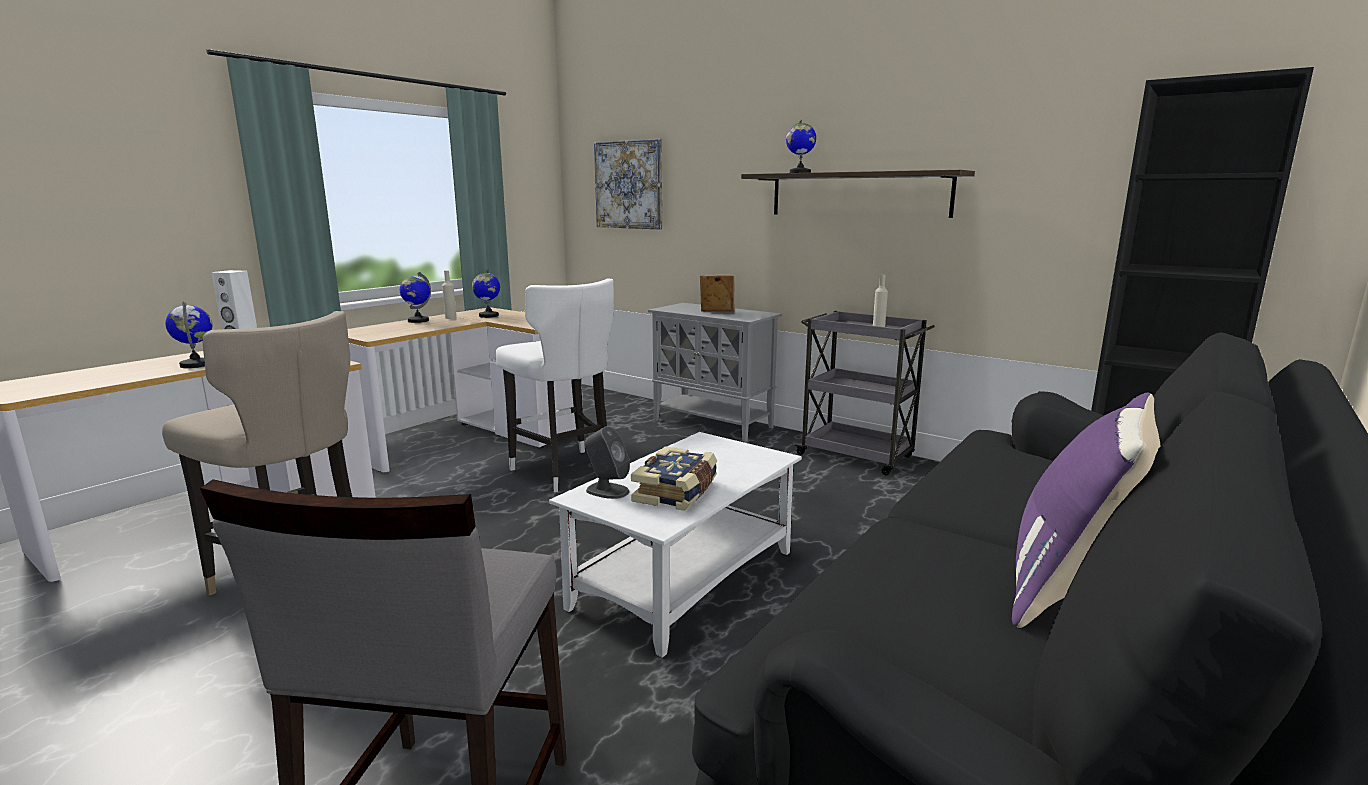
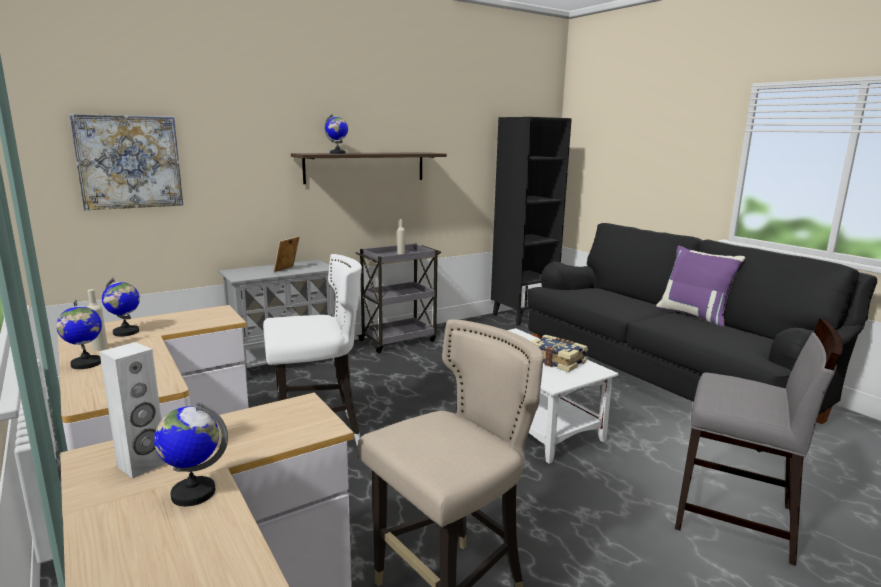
camera: 70 degrees left, 0 degrees up
(607, 490) = (547, 376): grey speaker -> none

